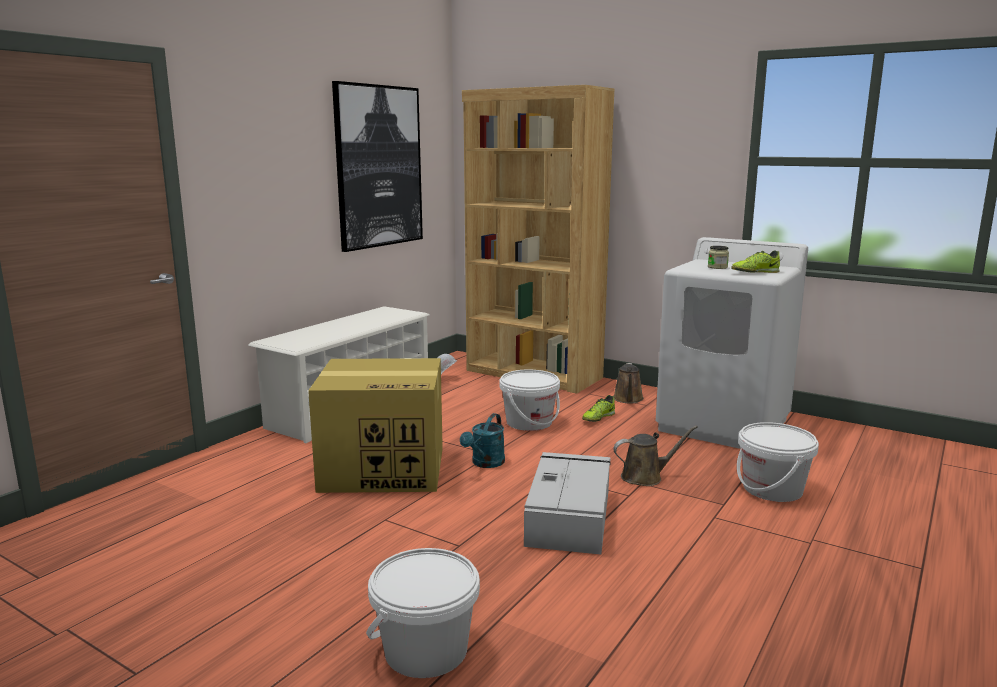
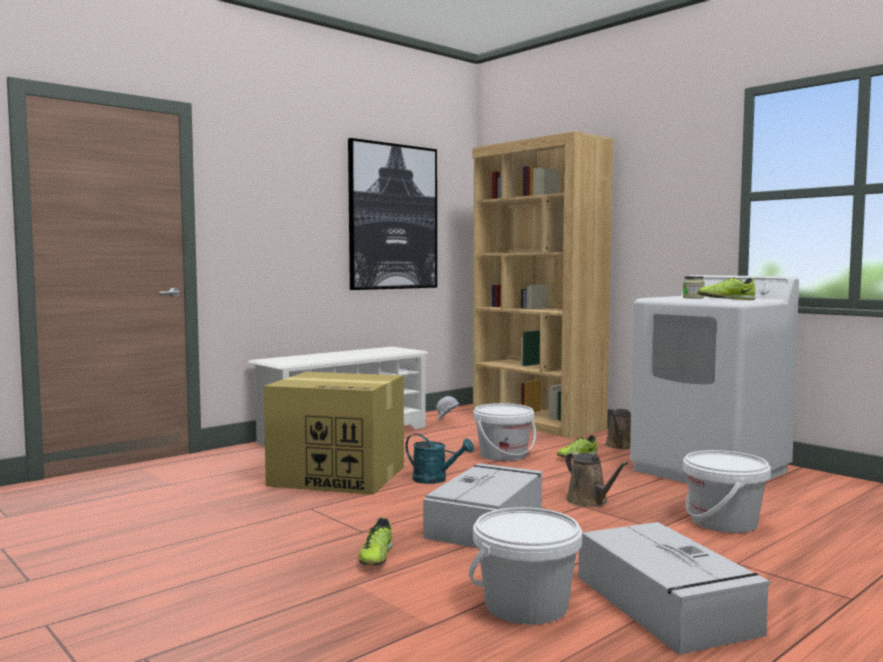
camera: 15 degrees right, 10 degrees down
(425, 650) = (272, 596): white bucket -> white bucket (526, 605)
(485, 463) = (435, 480): turquoise watering can -> turquoise watering can turned 105 degrees counterclockwise
(495, 579) = (376, 557): none -> shoe
(645, 477) = (589, 502): brown watering can -> brown watering can turned 60 degrees clockwise
(787, 601) = (666, 605): none -> grey storage box

